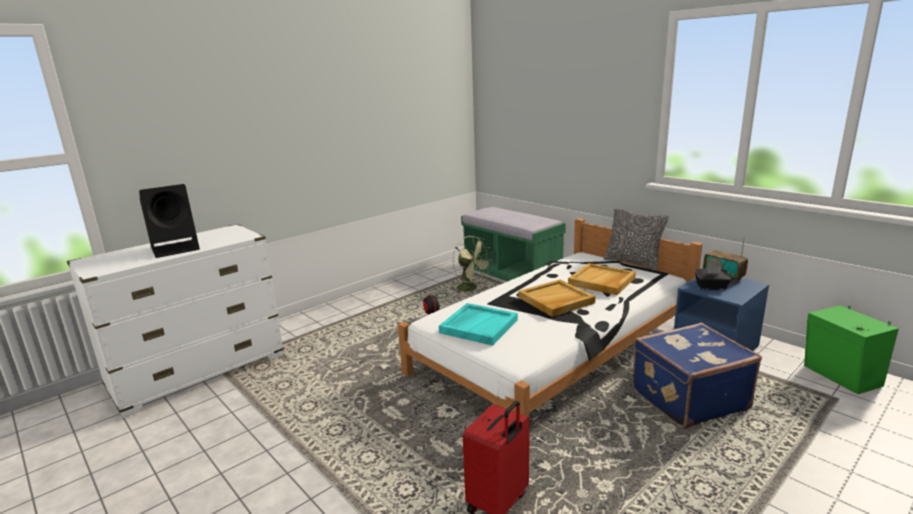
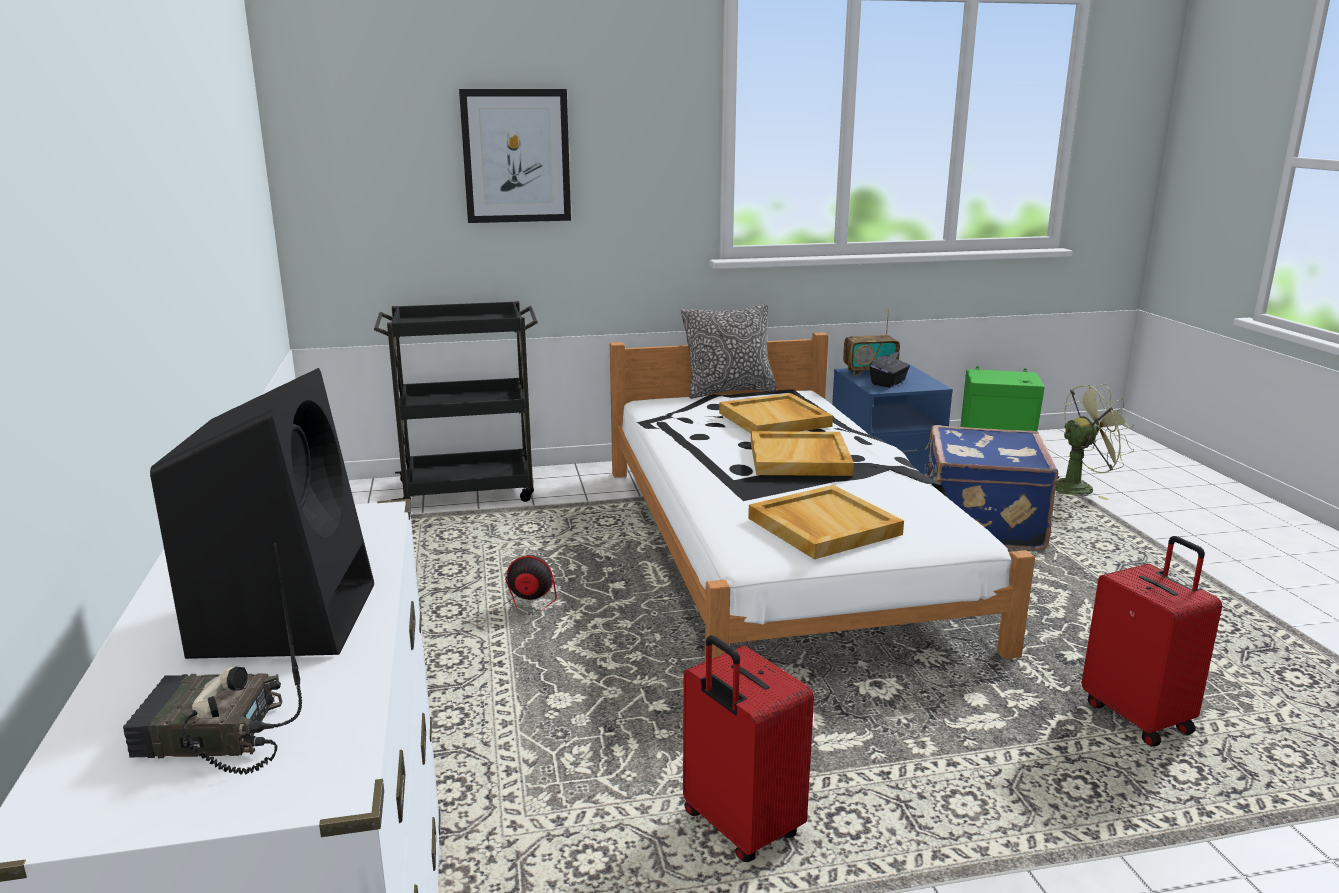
camera: 60 degrees left, 0 degrees up
(114, 260) = (211, 738): none -> radio
(319, 407) = (739, 827): none -> red suitcase
(471, 289) = (470, 538): green fan -> green fan (1079, 487)
(478, 326) = (822, 526): turquoise tray -> beige tray
(511, 273) = (469, 490): green bench -> black cart
(557, 114) = (516, 156): none -> picture

